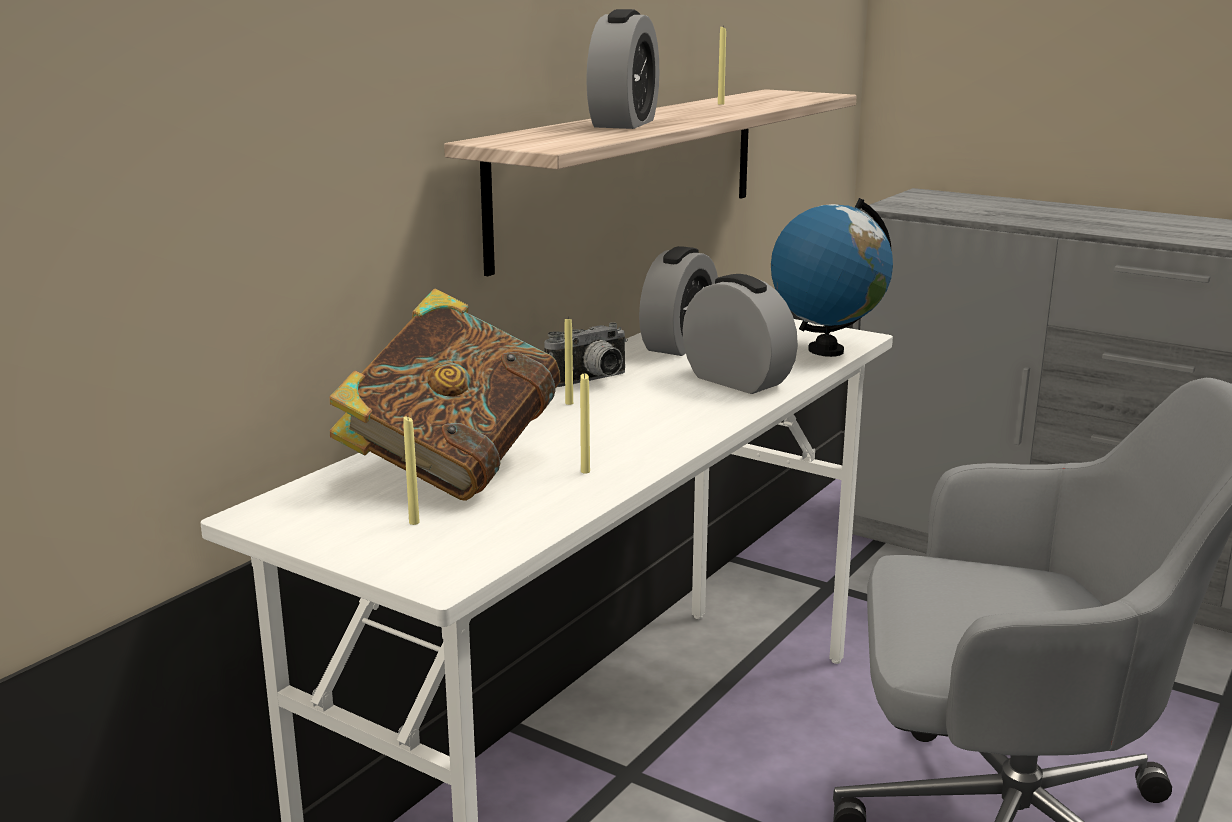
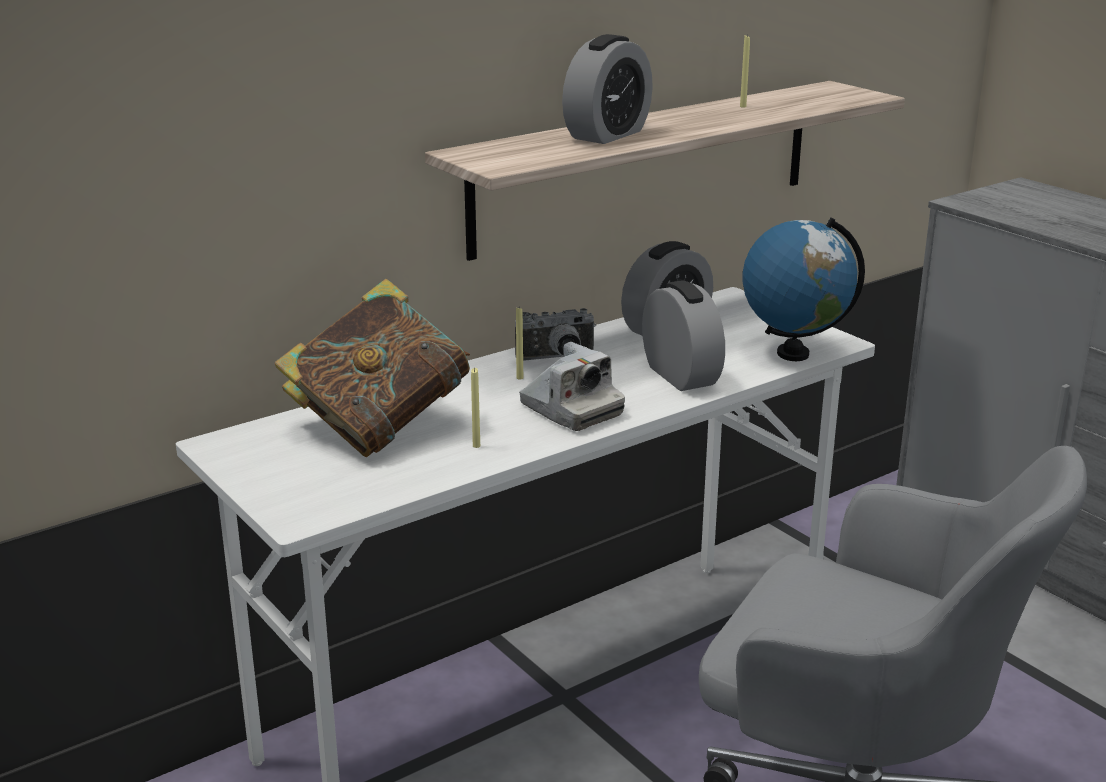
camera: 20 degrees right, 5 degrees up
(414, 522) = (316, 469): yellow candle -> none
(655, 424) = (571, 410): none -> camera

